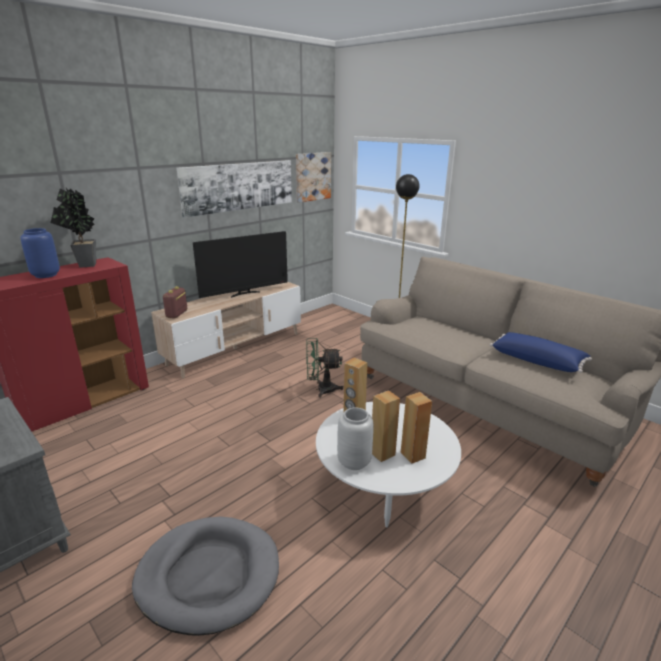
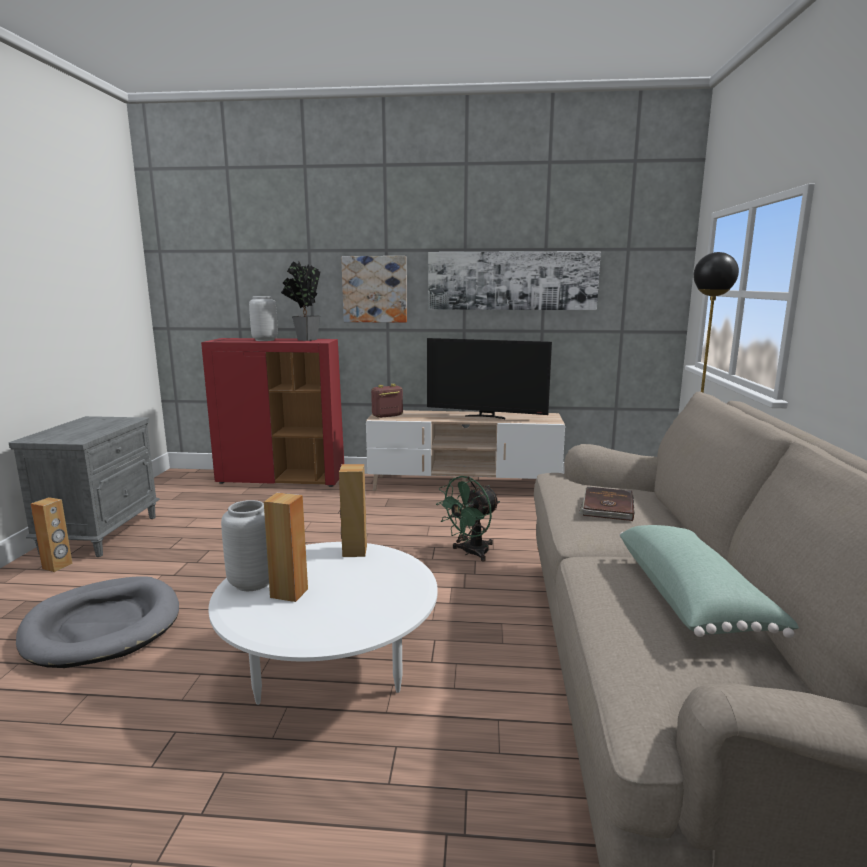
camera: 50 degrees right, 10 degrees down
(46, 275) = (264, 340): blue vase -> grey vase
(312, 176) = (645, 277): picture -> picture (375, 289)
(321, 389) = (470, 553): green fan -> green fan turned 90 degrees counterclockwise
(413, 455) = (309, 613): brown speaker -> brown speaker (57, 566)
(439, 333) = (606, 507): none -> brown book
(537, 360) = (692, 599): blue pillow -> green pillow

